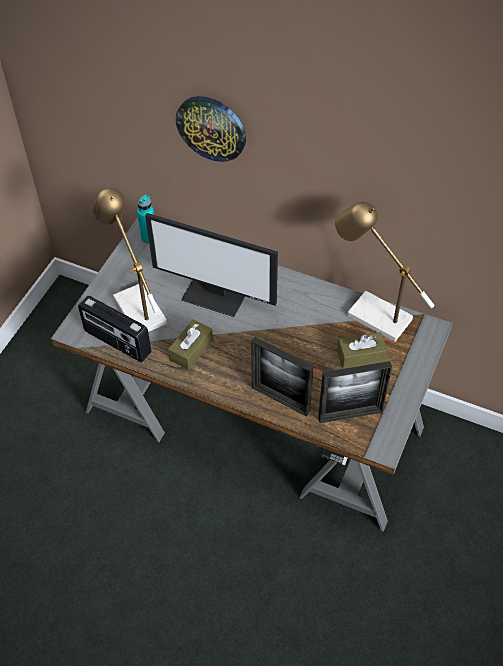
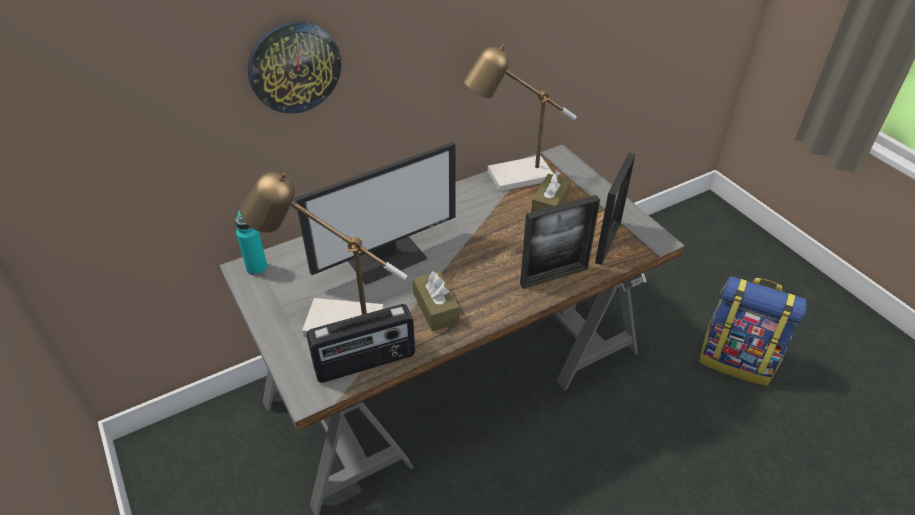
camera: 55 degrees left, 10 degrees down
(444, 614) = (737, 360): none -> backpack

